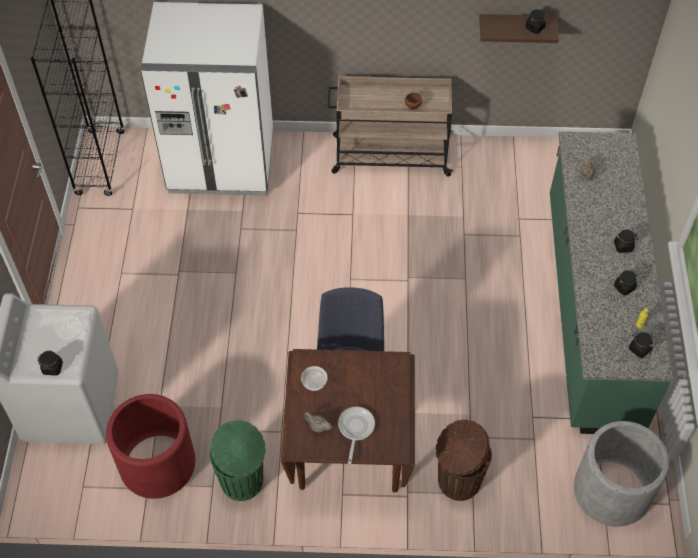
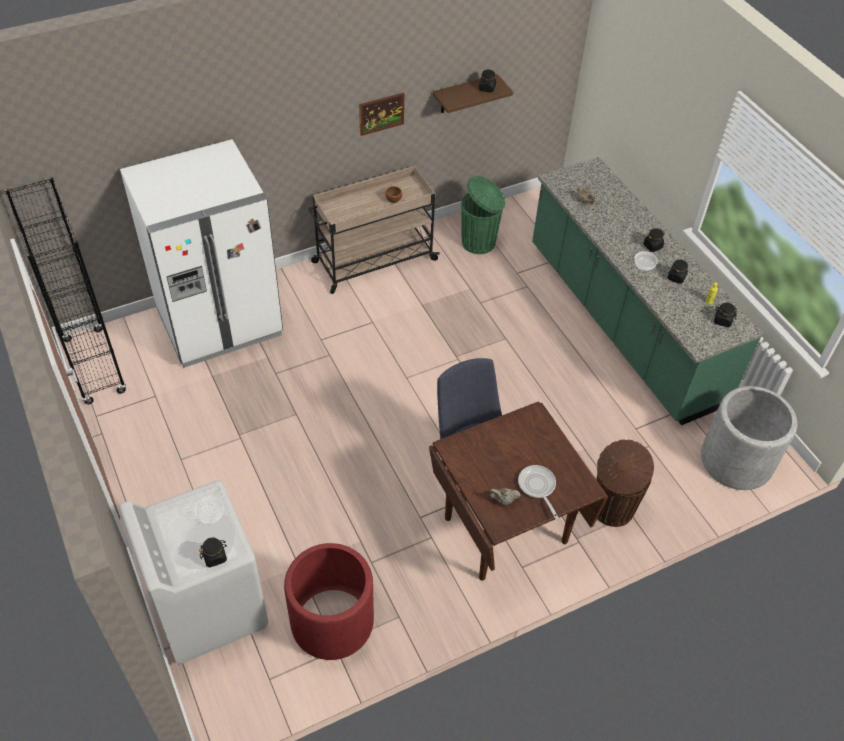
camera: 30 degrees left, 5 degrees down
(243, 482) = (425, 599): green trash can -> green trash can (479, 242)
(314, 382) = (473, 462): bowl -> bowl (644, 265)
(420, 20) = (381, 113): none -> picture

